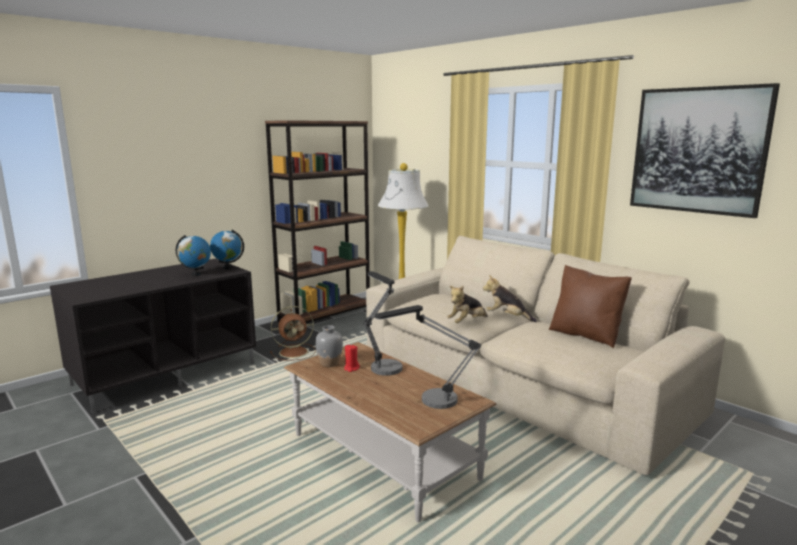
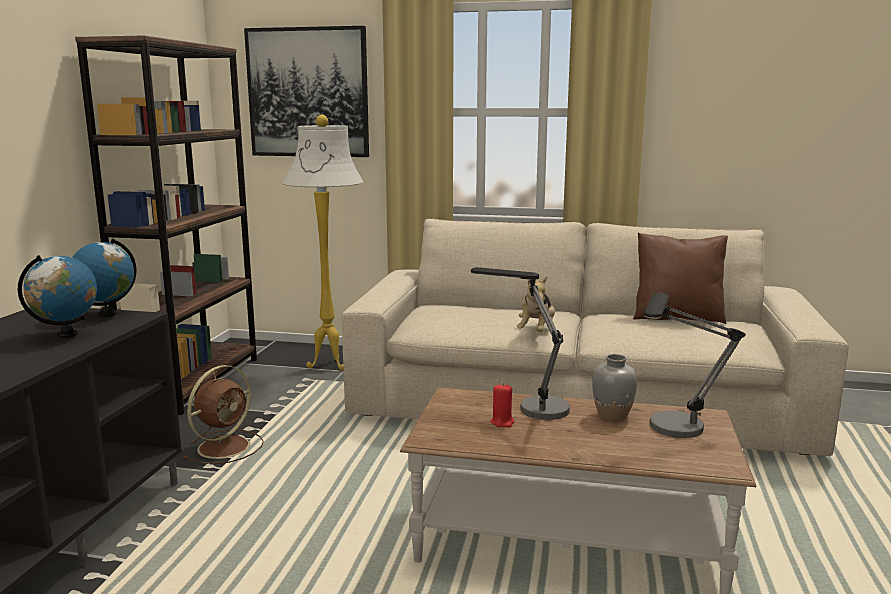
camera: 35 degrees left, 0 degrees up
(330, 363) = (461, 425): grey vase -> grey vase (612, 416)
(507, 317) = (561, 316): plush toy -> none
(698, 150) = (742, 84): picture -> picture (308, 93)

